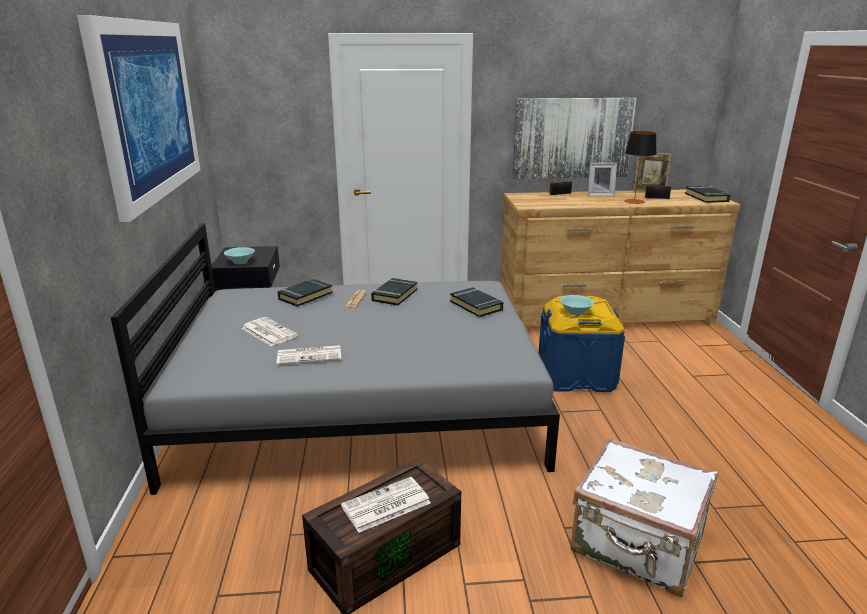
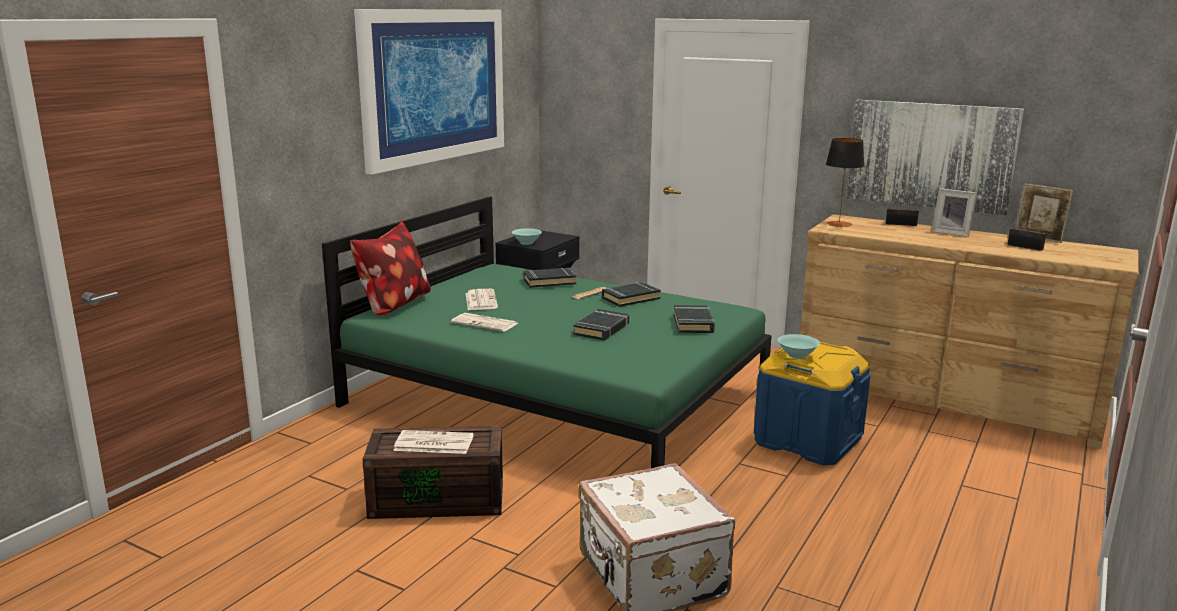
camera: 35 degrees right, 5 degrees down
(183, 363) = (393, 305): none -> pillow
(359, 402) = (557, 397): grey bed -> green bed
(634, 201) = (979, 245): table lamp -> table lamp (839, 224)
(706, 197) = (1105, 258): black book -> black book (602, 329)

